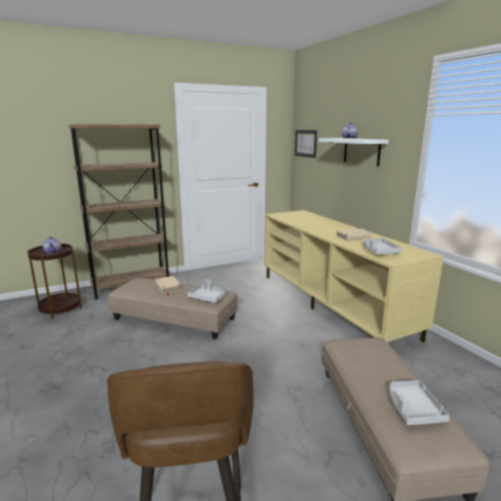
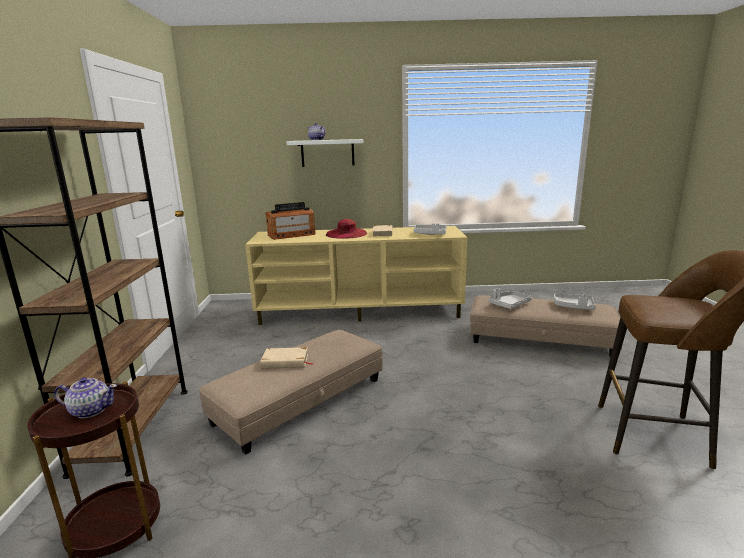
camera: 65 degrees left, 0 degrees up
(207, 297) = (347, 342): grey tray -> grey tray (509, 304)
(305, 217) = (291, 235): none -> radio
(306, 143) = (223, 151): picture -> none
(332, 228) = (346, 234): none -> red hat

